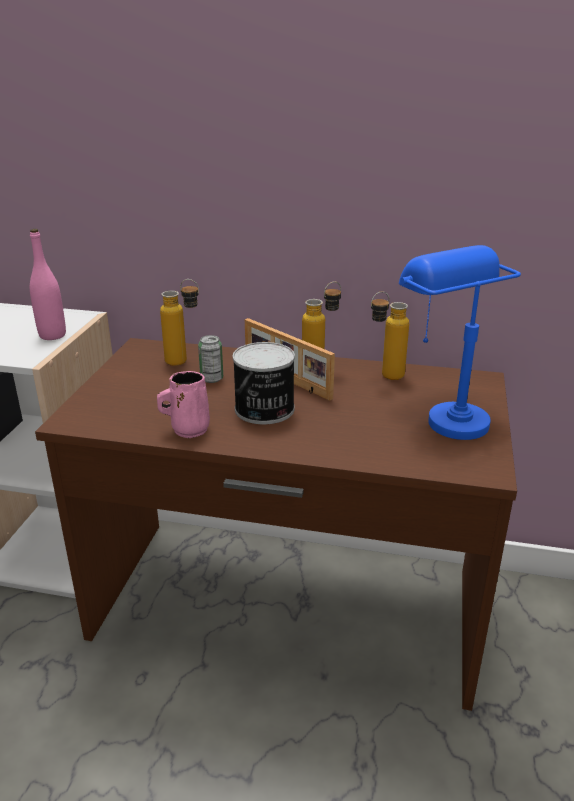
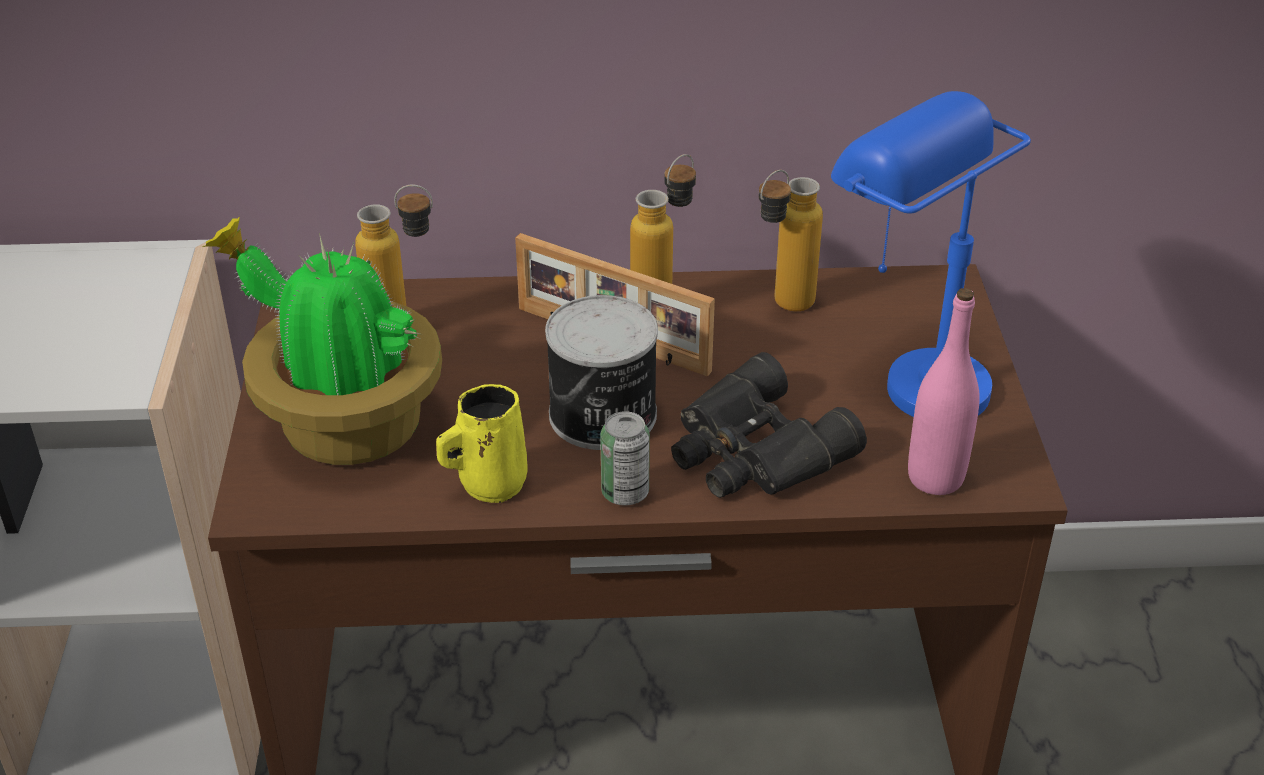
camera: 15 degrees left, 10 degrees up
(52, 335) = (137, 318): pink bottle -> pink bottle (935, 478)
(131, 395) = (345, 425): none -> potted plant
(188, 429) = (489, 484): pink mug -> yellow mug
(211, 379) = (475, 360): can -> can (625, 493)
(338, 436) = (753, 452): none -> black binoculars

